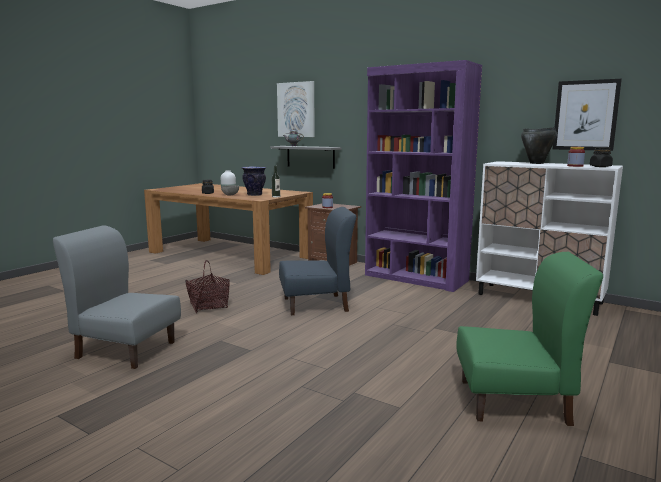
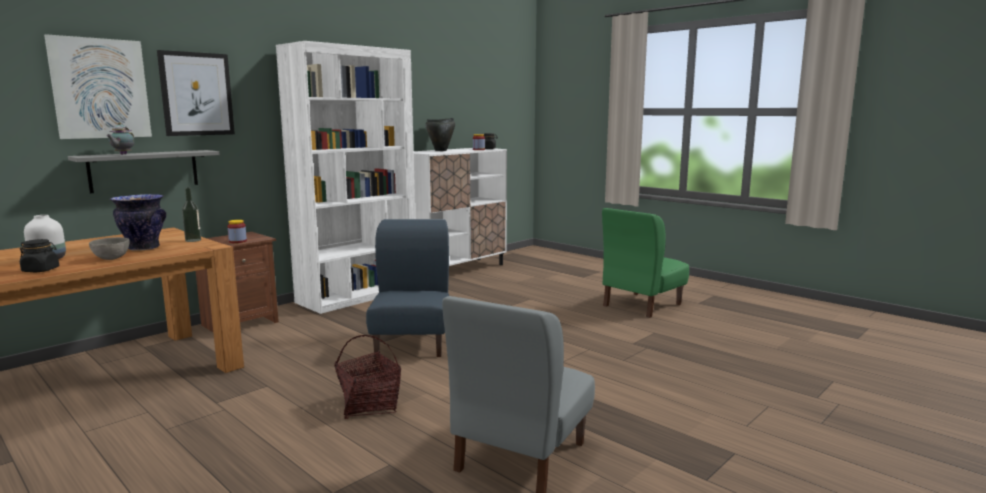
camera: 80 degrees left, 0 degrees up
(416, 278) = (358, 295): purple bookcase -> white bookcase
(514, 402) = (641, 305): green chair -> green chair turned 150 degrees counterclockwise
(585, 115) = (454, 107): picture -> picture (196, 94)

